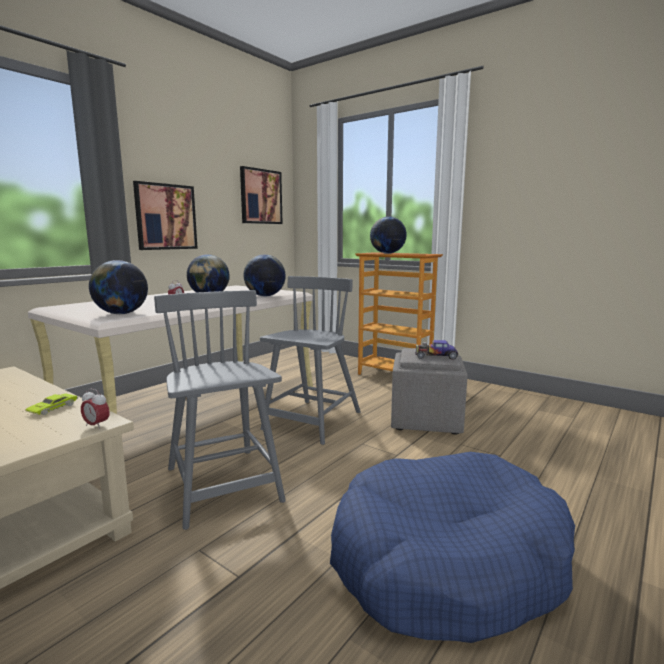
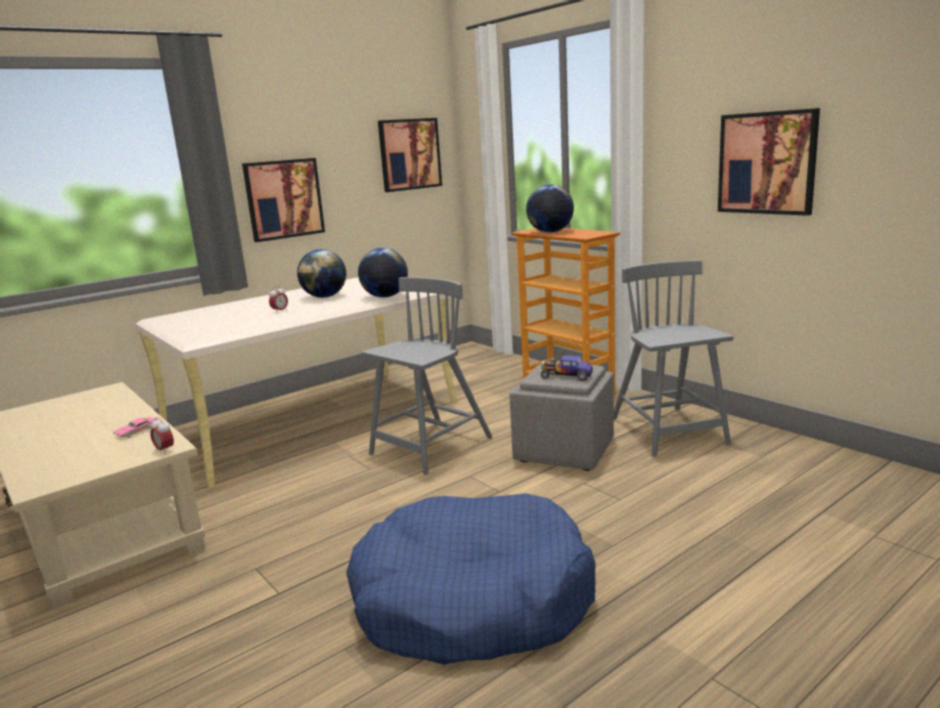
camera: 15 degrees right, 5 degrees up
(53, 408) = (137, 431): green toy car -> pink toy car
(121, 314) = (214, 330): globe -> none
(223, 486) = (302, 512): grey chair -> grey chair (668, 432)
(563, 202) = (767, 163): none -> picture

